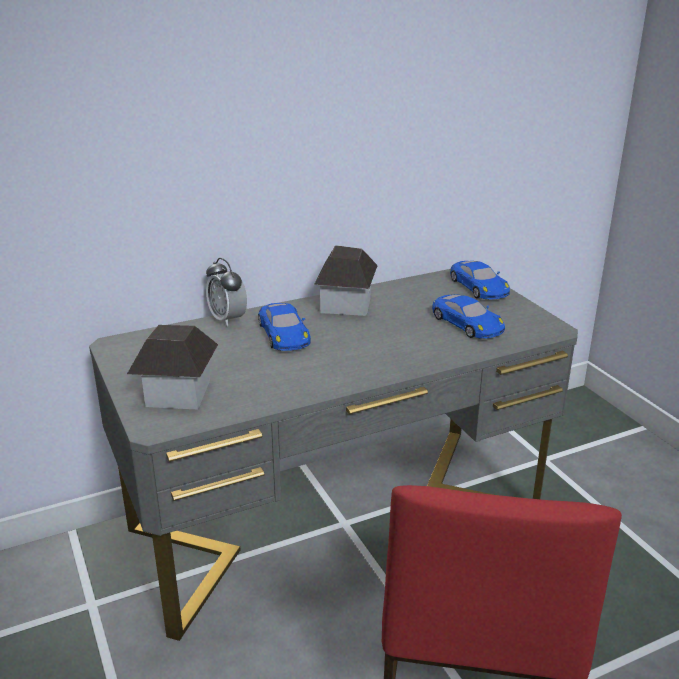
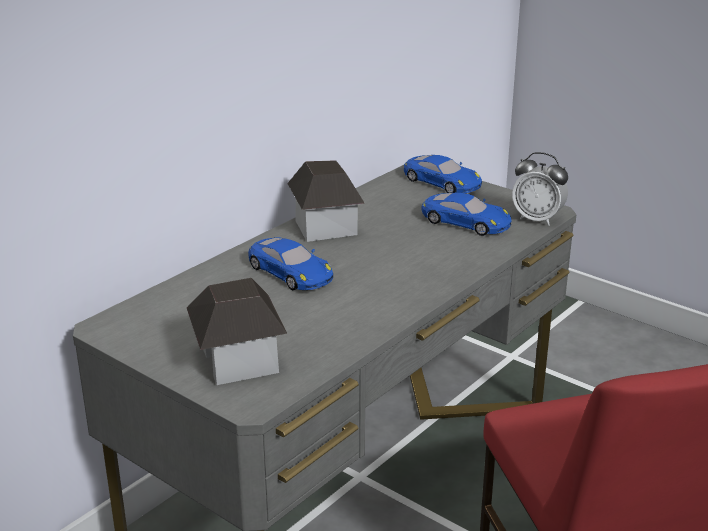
camera: 25 degrees left, 0 degrees up
(227, 319) = (211, 270): alarm clock -> alarm clock (537, 219)

